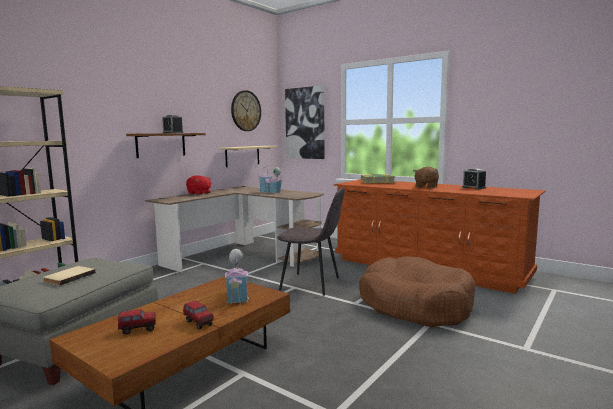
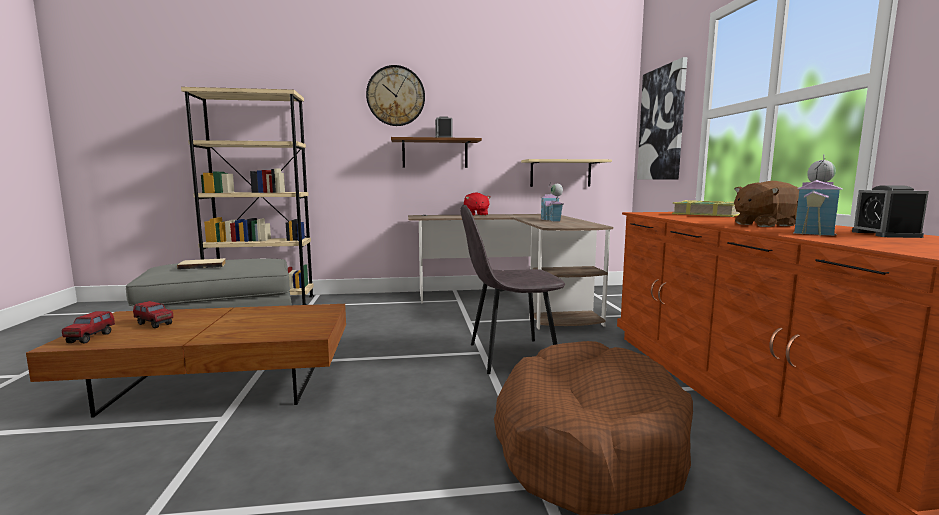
camera: 45 degrees right, 0 degrees up
(198, 323) = (188, 335): toy truck -> toy truck (91, 338)
(237, 296) = (286, 324): toy house -> toy house (814, 232)
(245, 111) = (571, 111): wall clock -> wall clock (395, 96)
(311, 284) = (509, 356): grey chair -> grey chair turned 105 degrees clockwise

